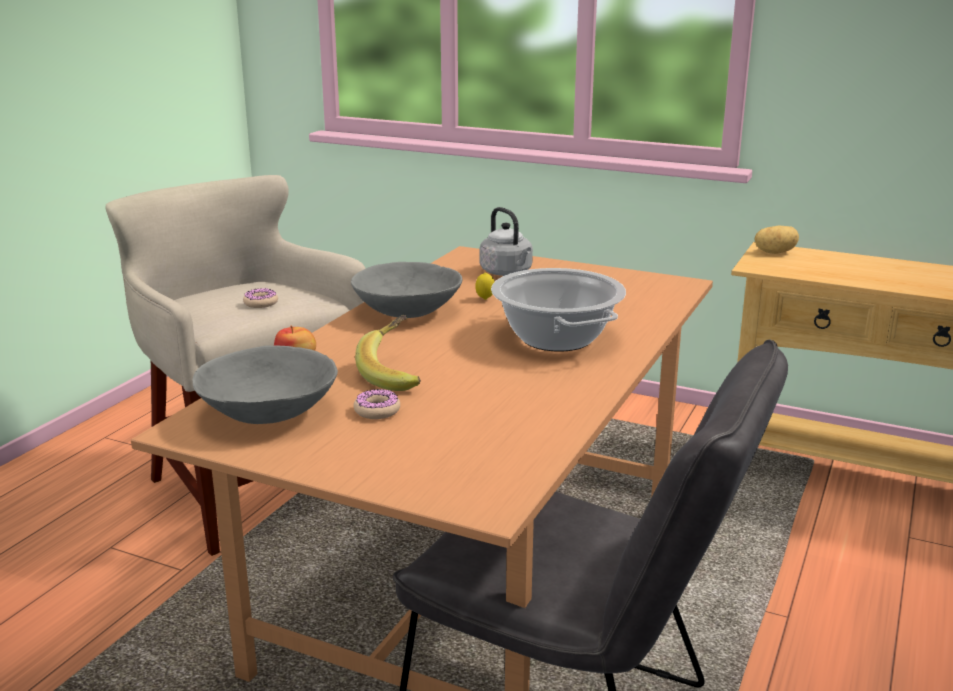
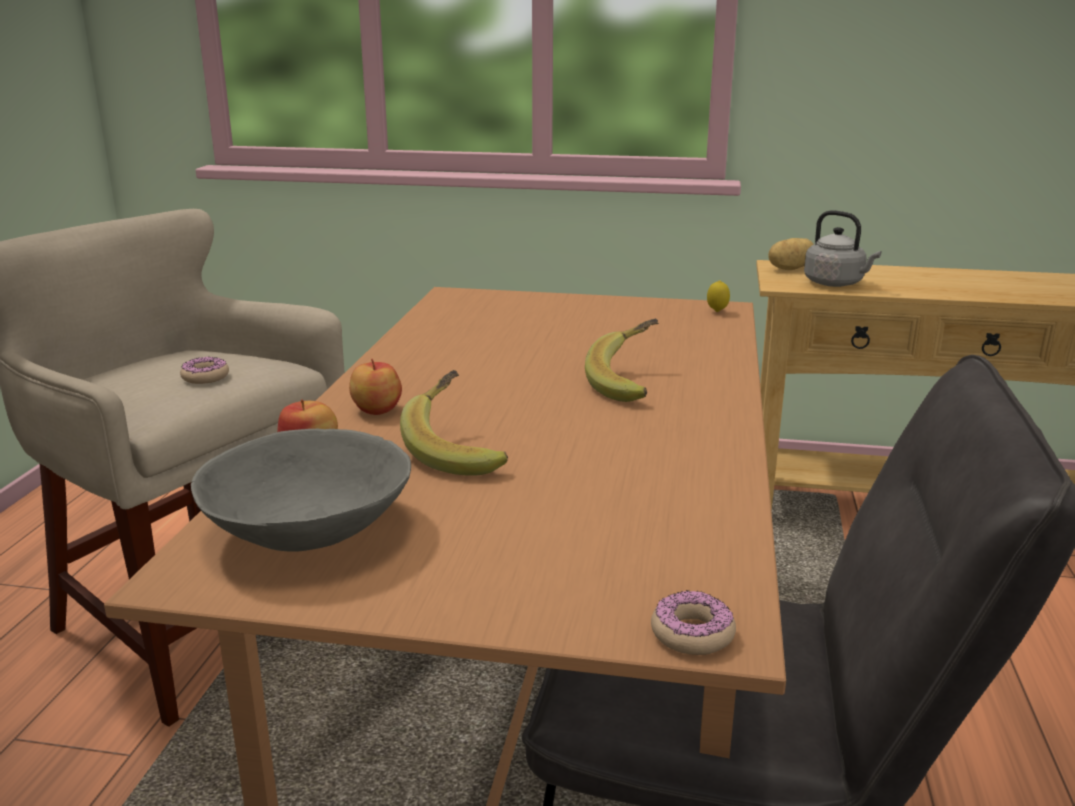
camera: 15 degrees left, 0 degrees up
(357, 338) = (375, 410): none -> apple
(377, 411) = (466, 507): donut -> donut (692, 634)
(408, 311) = (421, 368): grey bowl -> none
(485, 299) = (509, 345): lemon -> lemon (717, 312)
(507, 273) = (515, 312): grey kettle -> grey kettle (836, 283)
(557, 338) = (632, 384): cooking pot -> banana

